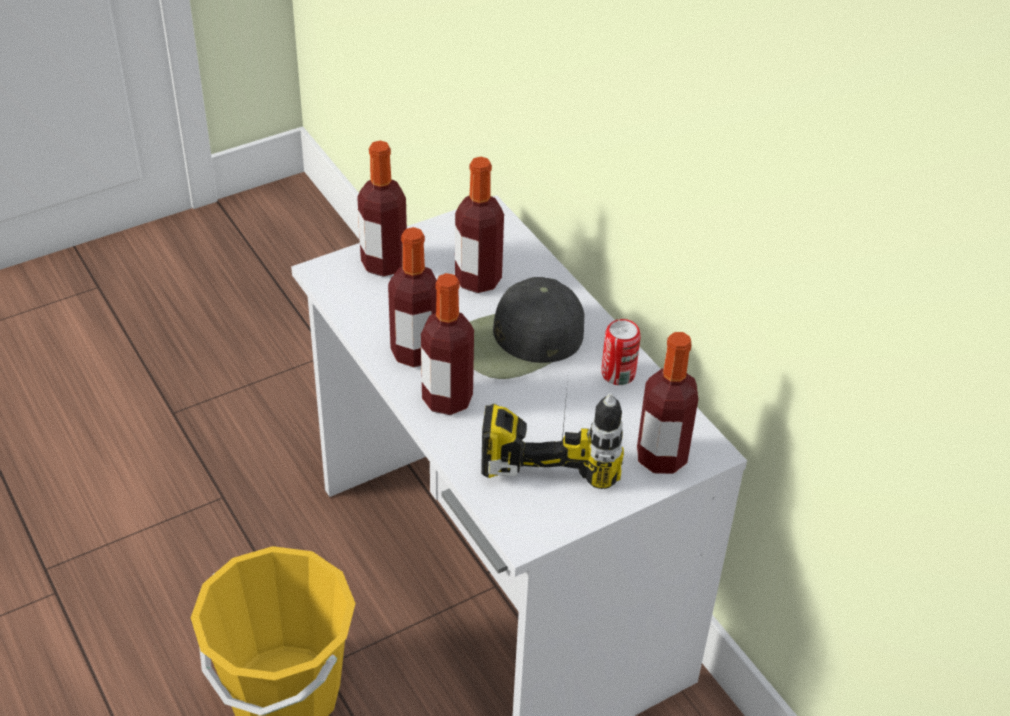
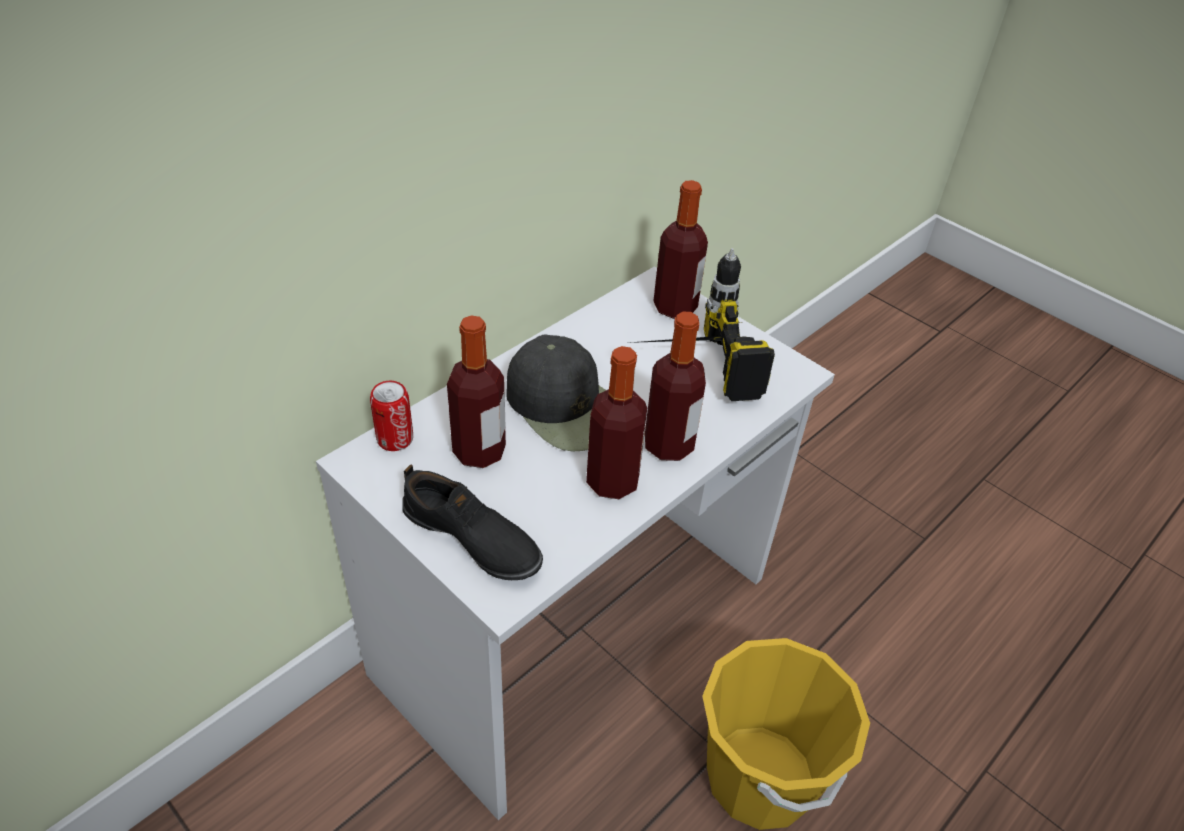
camera: 105 degrees left, 0 degrees up
(384, 263) = (471, 539): bottle -> black shoe
(618, 374) = (586, 338): can -> can (395, 439)

